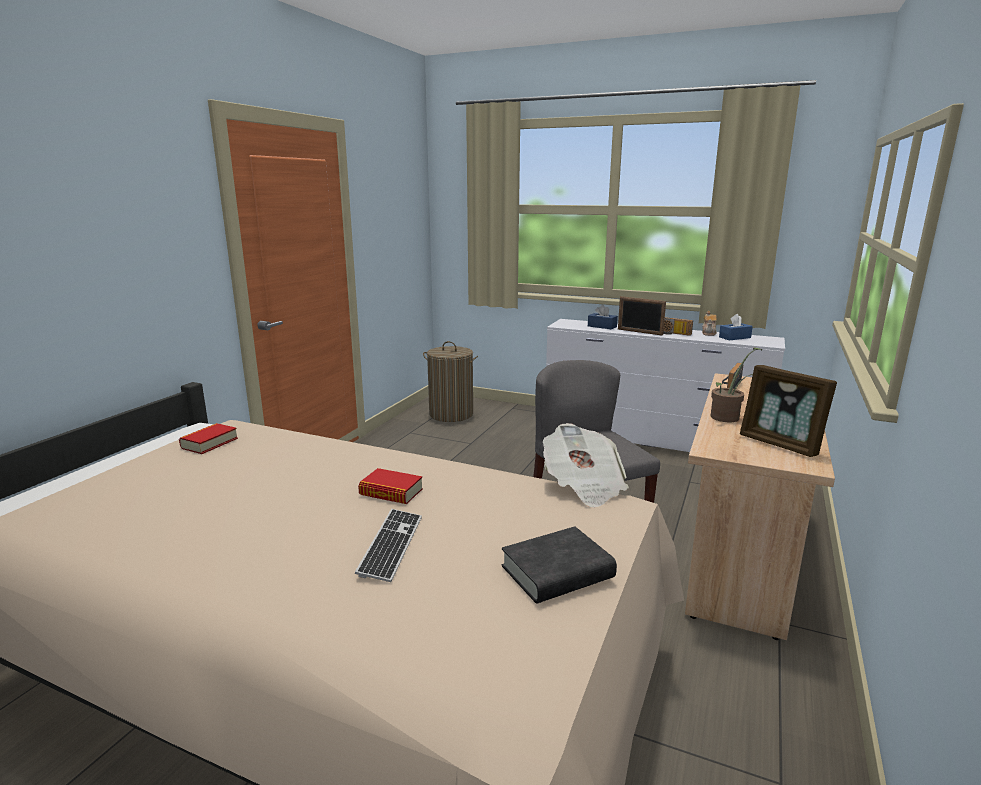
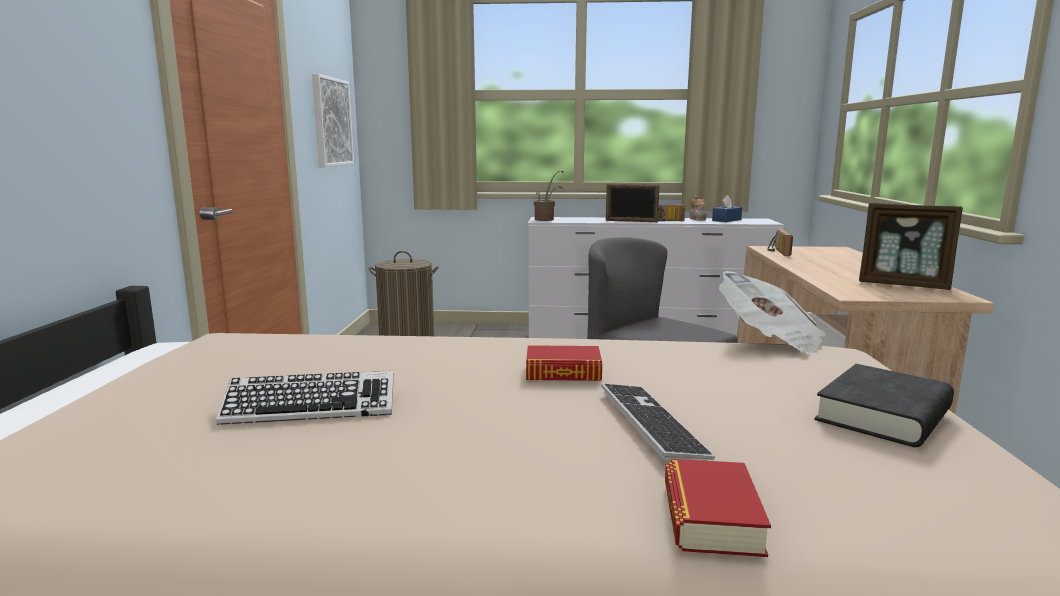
camera: 20 degrees left, 5 degrees down
(209, 443) = (216, 356): book -> book (711, 518)
(218, 495) = (311, 408): none -> keyboard
(398, 235) = (331, 122): none -> picture
(602, 326) = (586, 219): blue tissue box -> none
(728, 417) = (821, 272): potted plant -> potted plant (546, 219)

